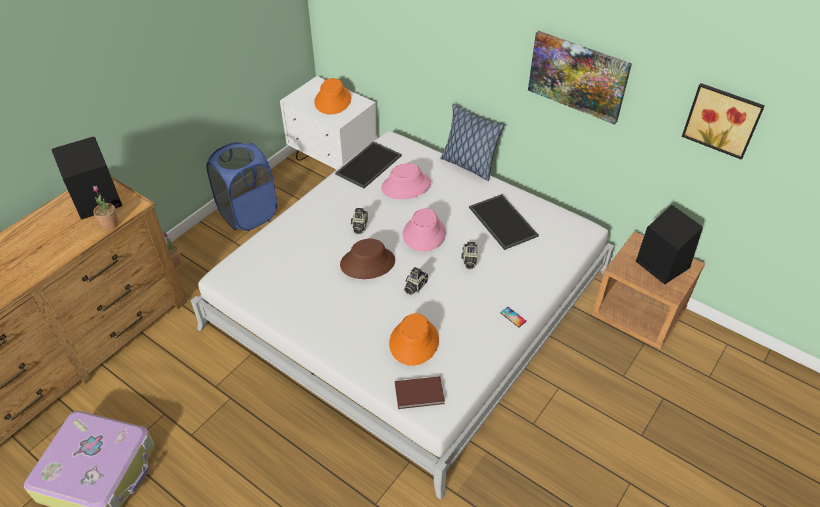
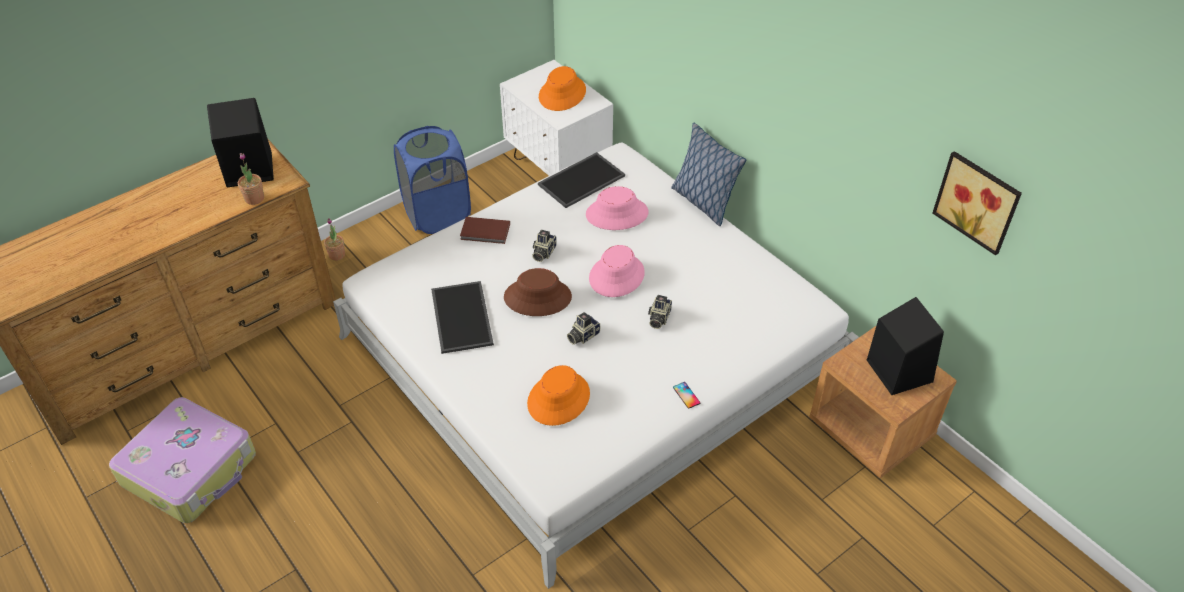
camera: 15 degrees right, 0 degrees up
(420, 394) = (543, 459): brown book -> brown book (485, 232)
(501, 221) = (715, 279): tray -> tray (460, 316)
(578, 76) = (827, 116): picture -> none

